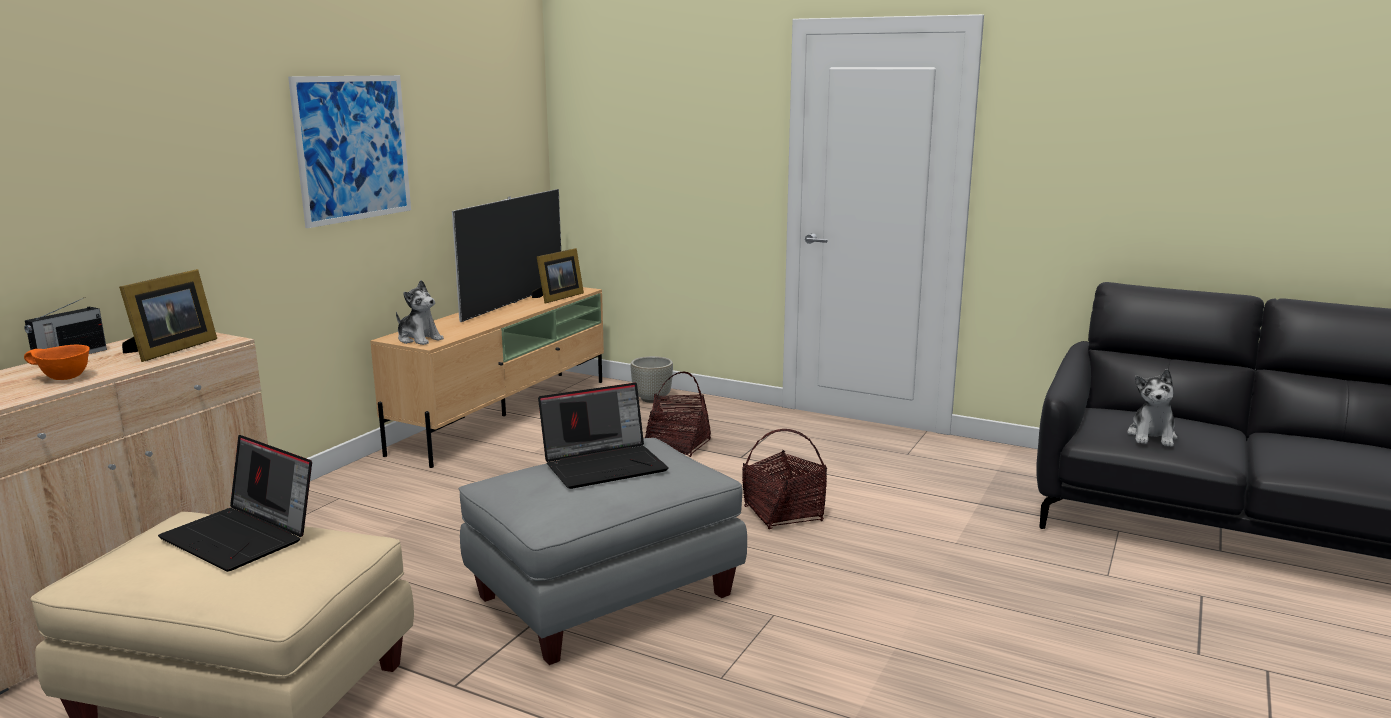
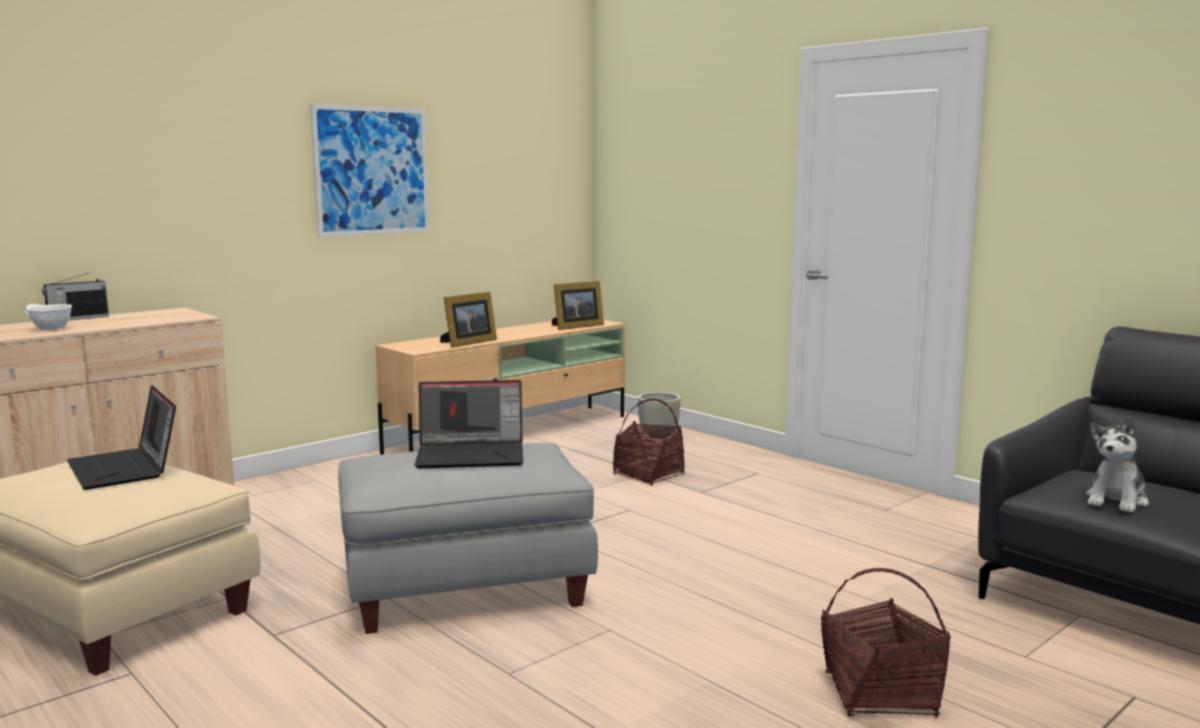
camera: 20 degrees right, 5 degrees down
(64, 378) = (50, 329): orange bowl -> white bowl
(169, 349) = (150, 319): picture frame -> picture frame (467, 343)
(419, 339) = (415, 347): plush toy -> none
(514, 302) = (531, 327): television -> none
(783, 514) = (700, 545): basket -> basket (880, 695)

